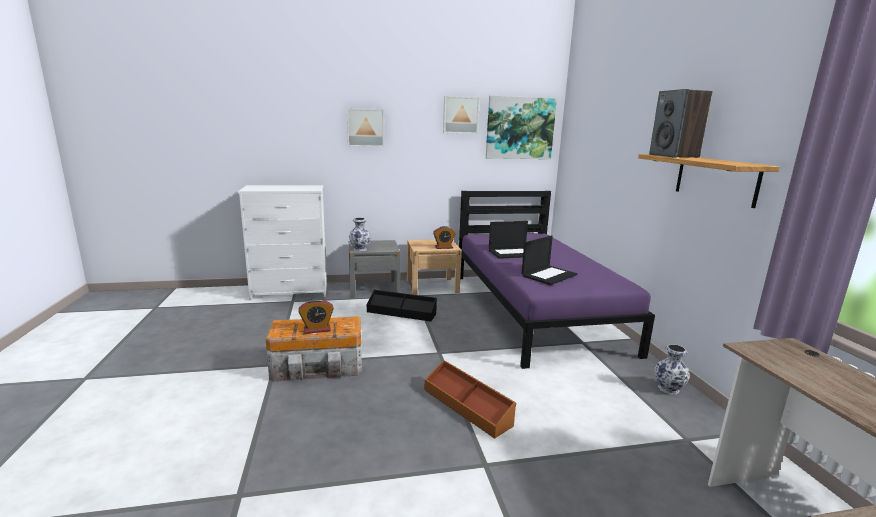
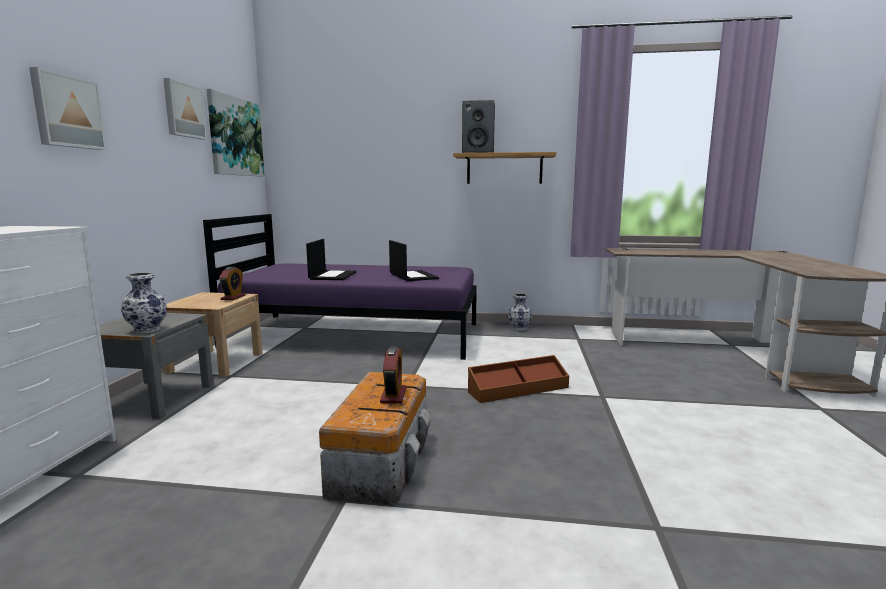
camera: 70 degrees left, 5 degrees down
(401, 312) = (275, 390): black storage box -> none

